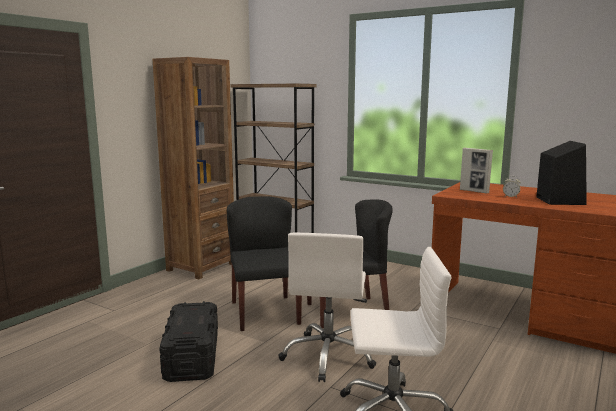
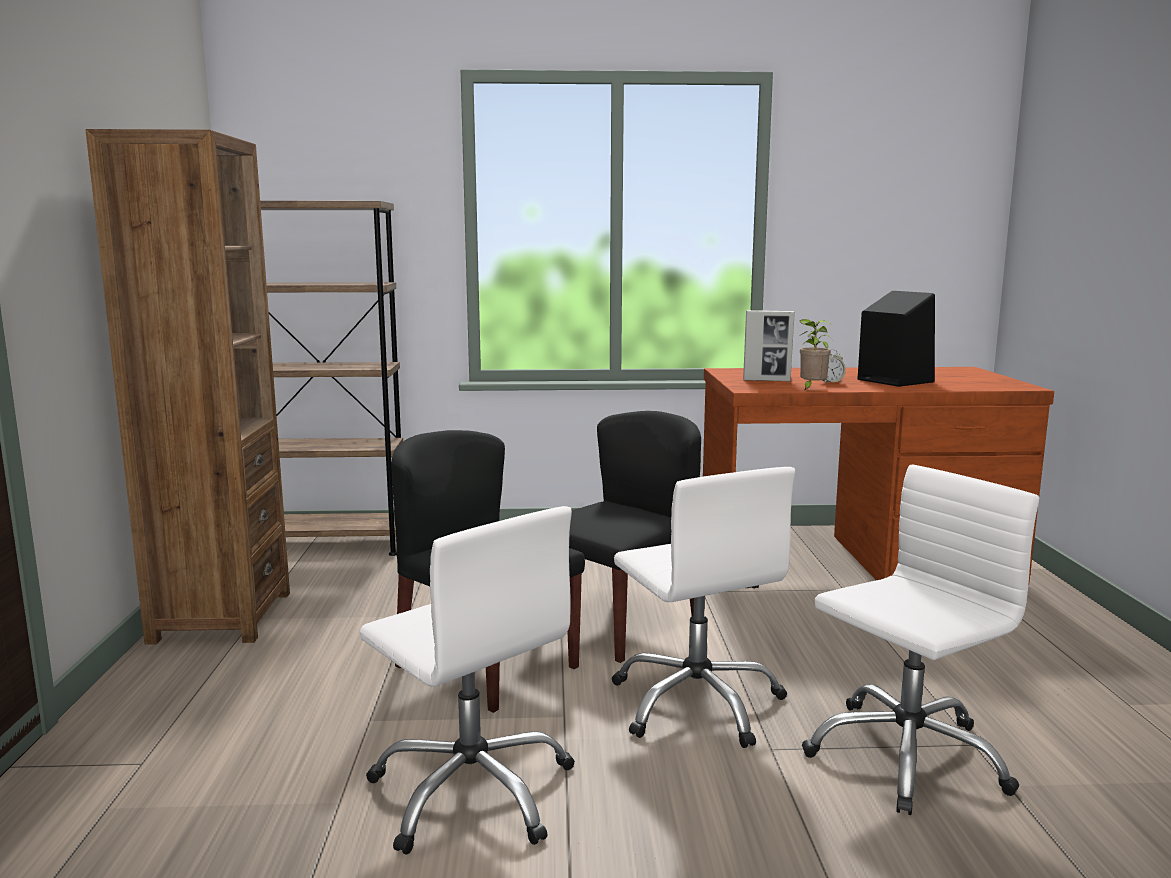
camera: 35 degrees left, 0 degrees up
(192, 356) = (473, 791): black storage box -> white office chair
(485, 199) = (811, 389): none -> potted plant

